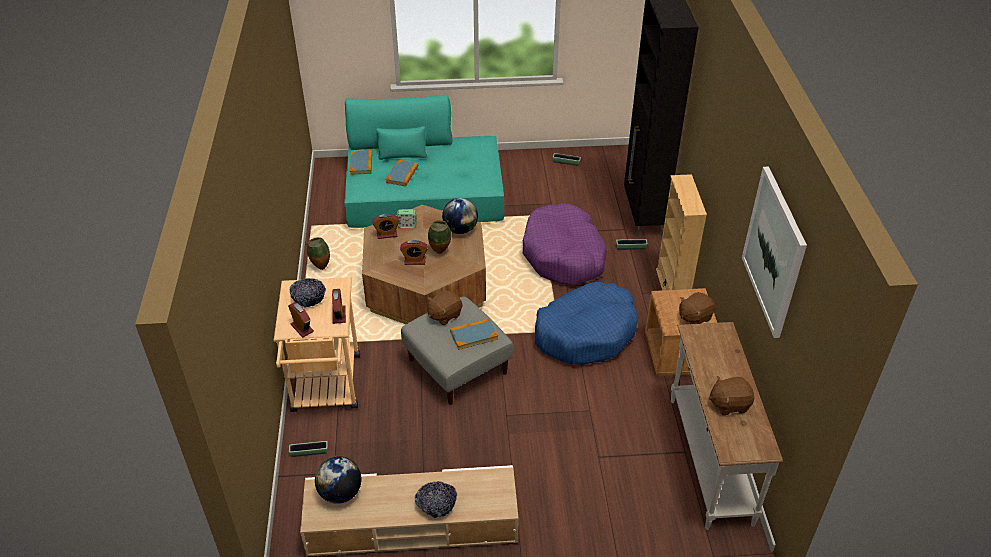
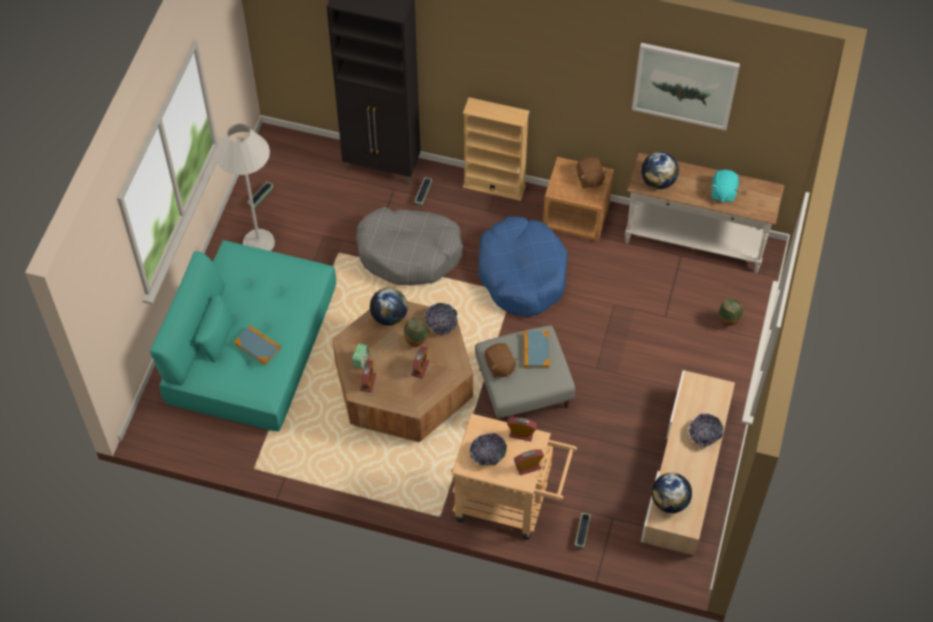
camera: 70 degrees left, 15 degrees up
(320, 268) = (330, 473): vase -> vase (728, 324)
(361, 164) = (217, 380): book -> none
(468, 262) = (441, 323): none -> bowl
(523, 172) = (258, 242): none -> white floor lamp
(564, 255) = (409, 253): purple dog bed -> grey dog bed
(705, 345) = (658, 181): none -> globe
(729, 404) = (723, 192): brown plush toy -> turquoise plush toy

